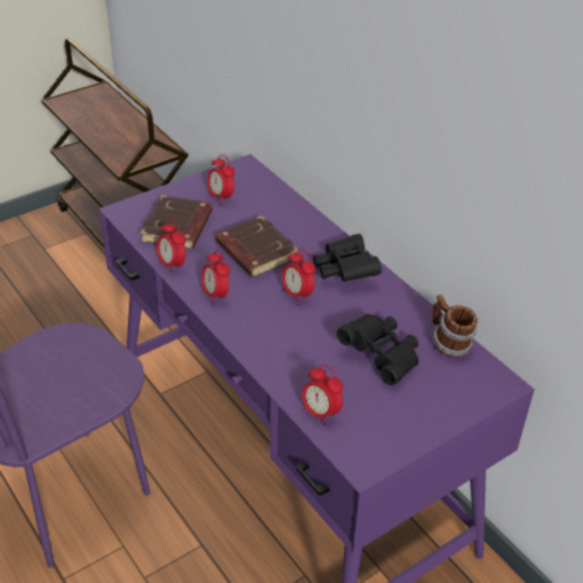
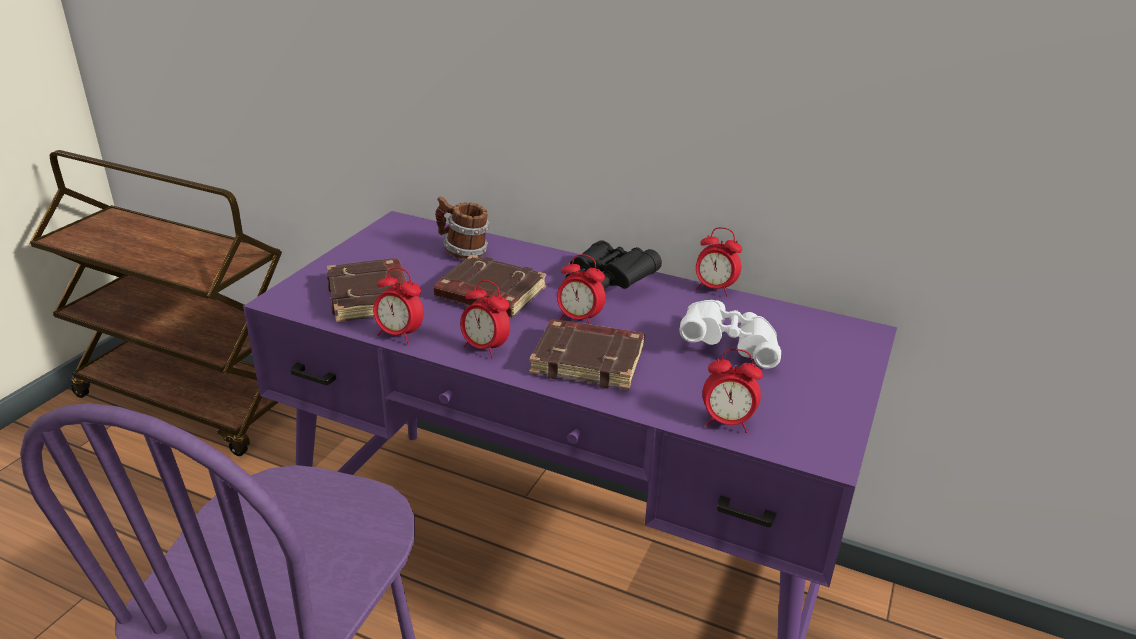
camera: 30 degrees left, 10 degrees down
(221, 197) = (396, 256): alarm clock -> alarm clock (714, 289)
(275, 330) = (589, 360): none -> brown book
(382, 356) = (729, 347): black binoculars -> white binoculars
(449, 344) = (780, 316): mug -> mug (463, 252)

